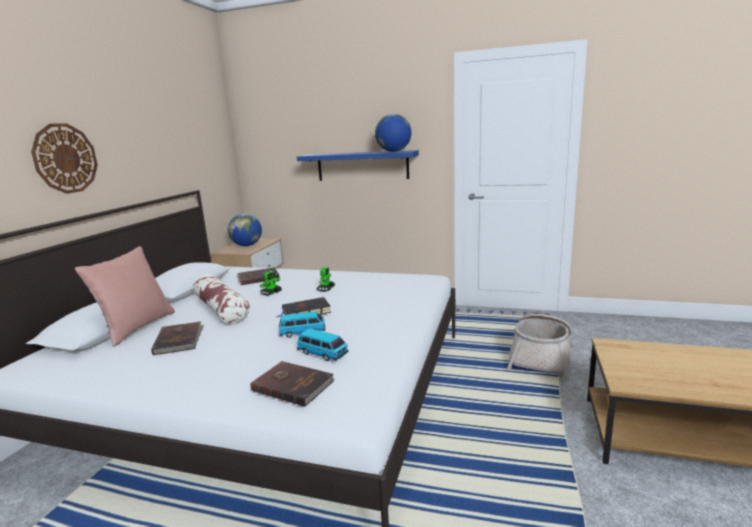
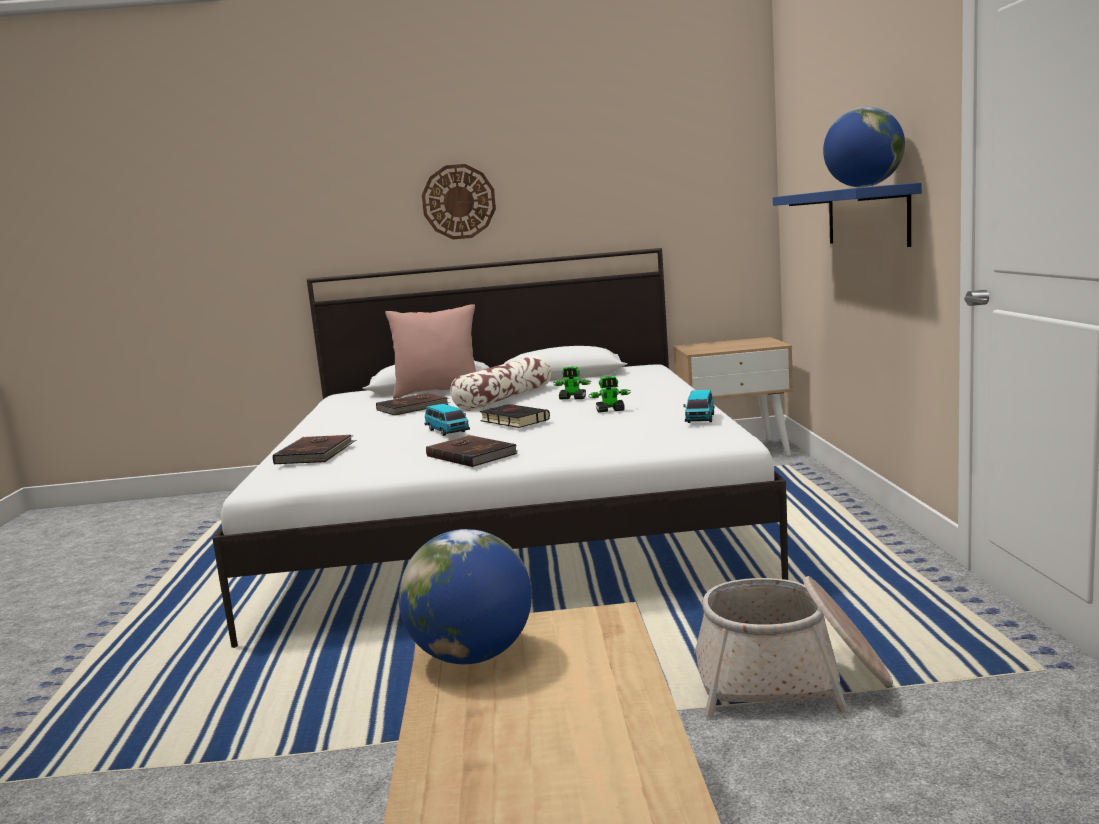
camera: 70 degrees right, 5 degrees down
(247, 245) = (729, 345): globe -> globe (472, 656)
(258, 278) = (624, 383): brown book -> brown book (472, 454)
(323, 354) = (389, 447): toy car -> toy car (700, 419)

